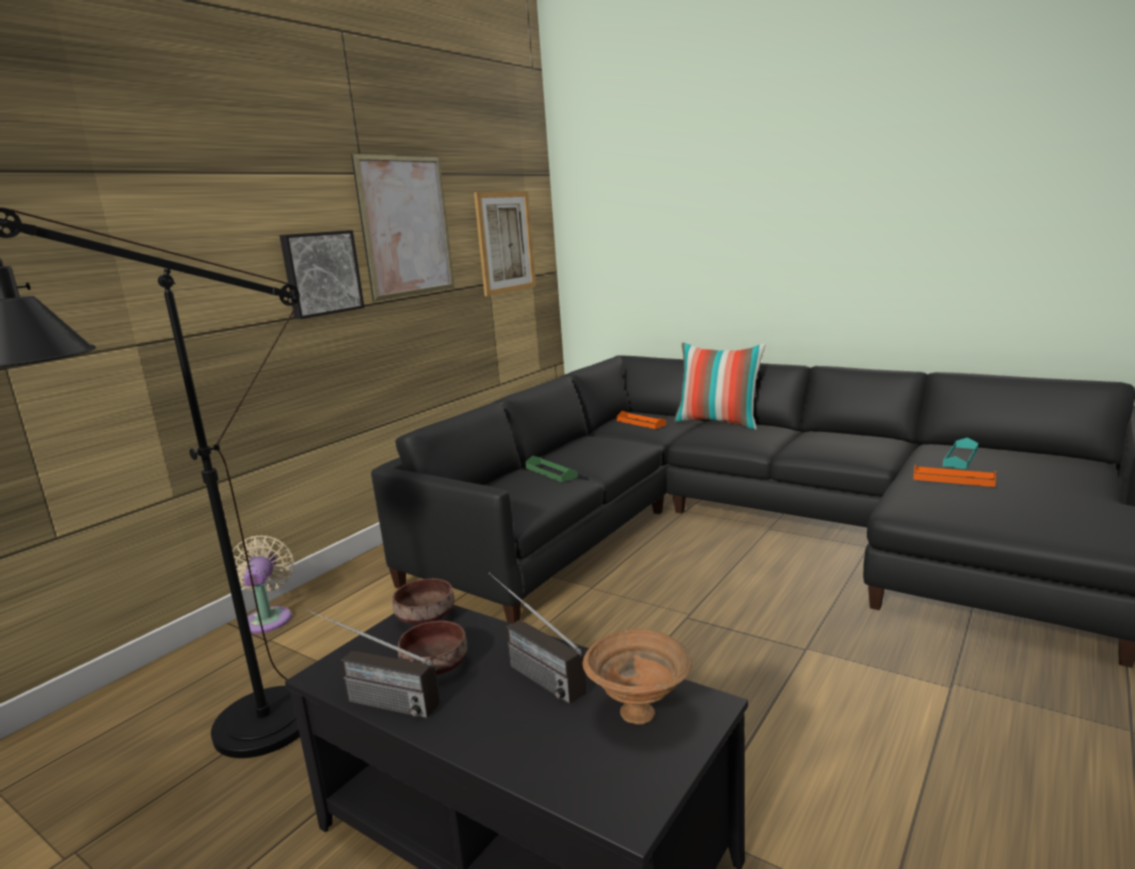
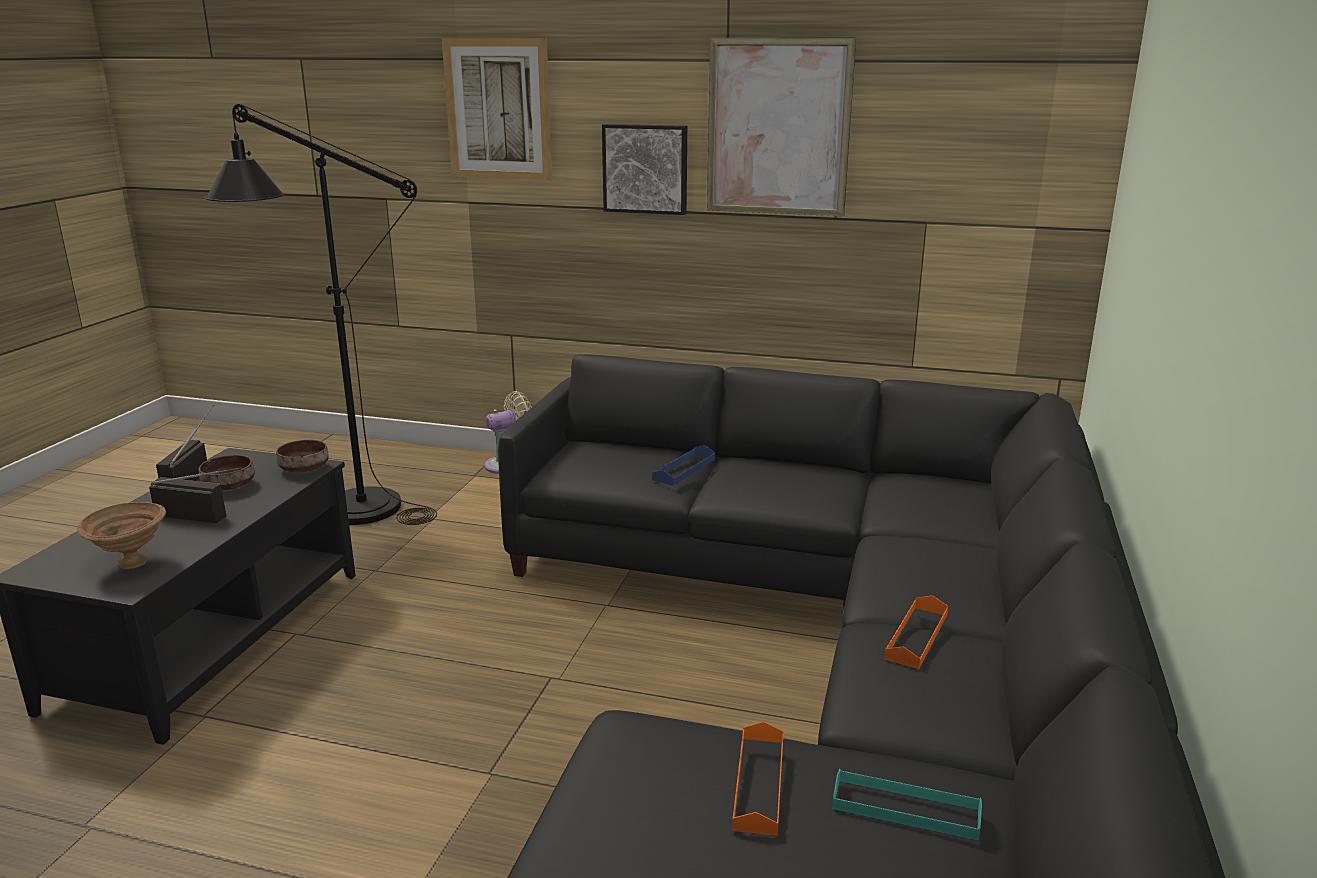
camera: 70 degrees right, 5 degrees up
(505, 242) = (974, 167): picture -> picture (498, 109)
(529, 670) = (208, 517): radio -> radio turned 75 degrees clockwise
(551, 472) = (684, 469): green tray -> blue tray
(641, 423) = (926, 495): orange tray -> orange tray (916, 636)
(718, 423) = (981, 555): pillow -> none

